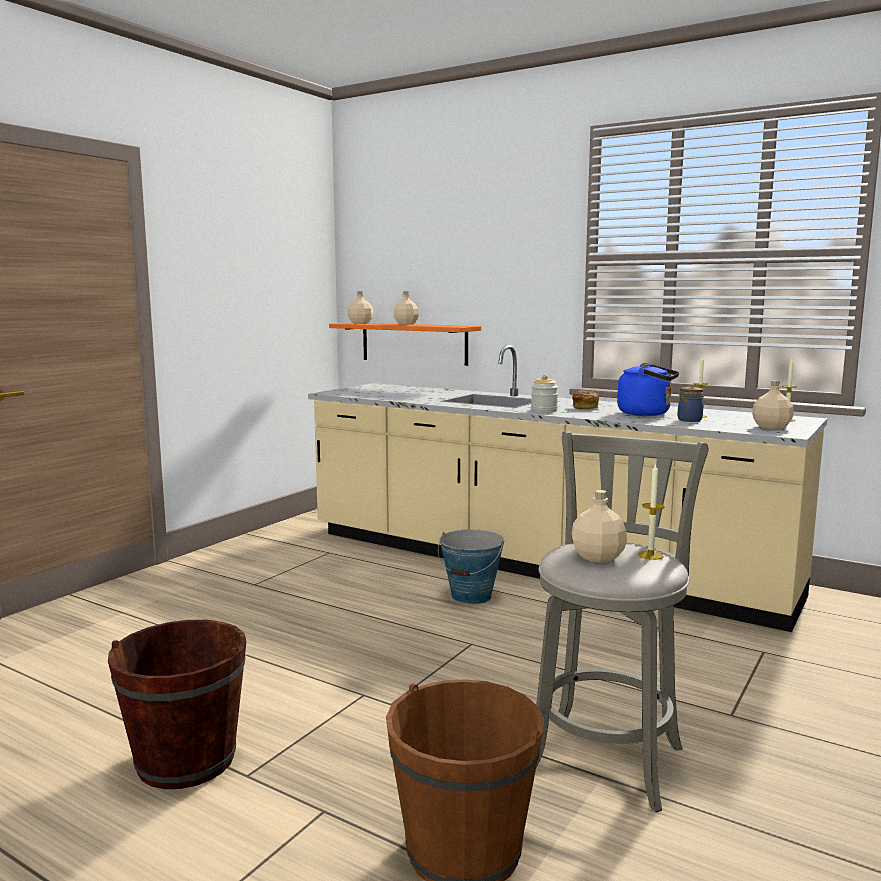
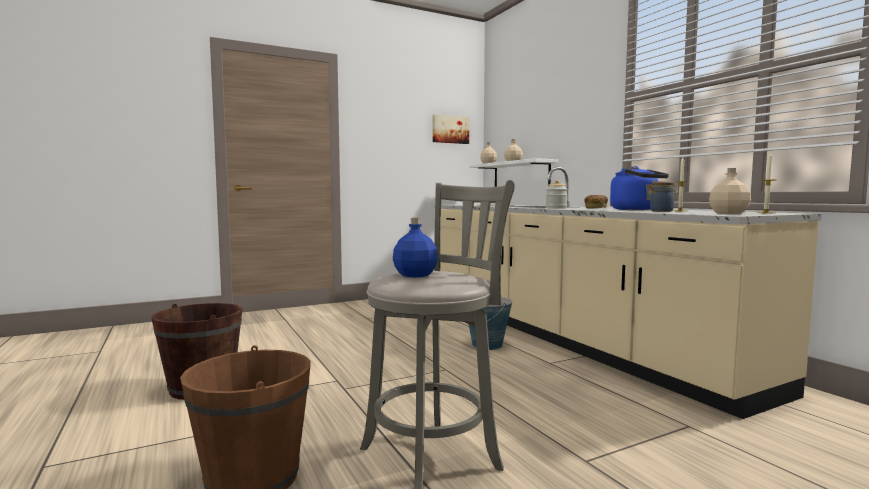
camera: 30 degrees right, 5 degrees down
(296, 269) = (450, 129): none -> picture
(414, 343) = (520, 176): orange shelf -> white shelf
(598, 557) = (415, 275): beige bottle -> blue bottle
(650, 555) = (458, 278): candle -> none

